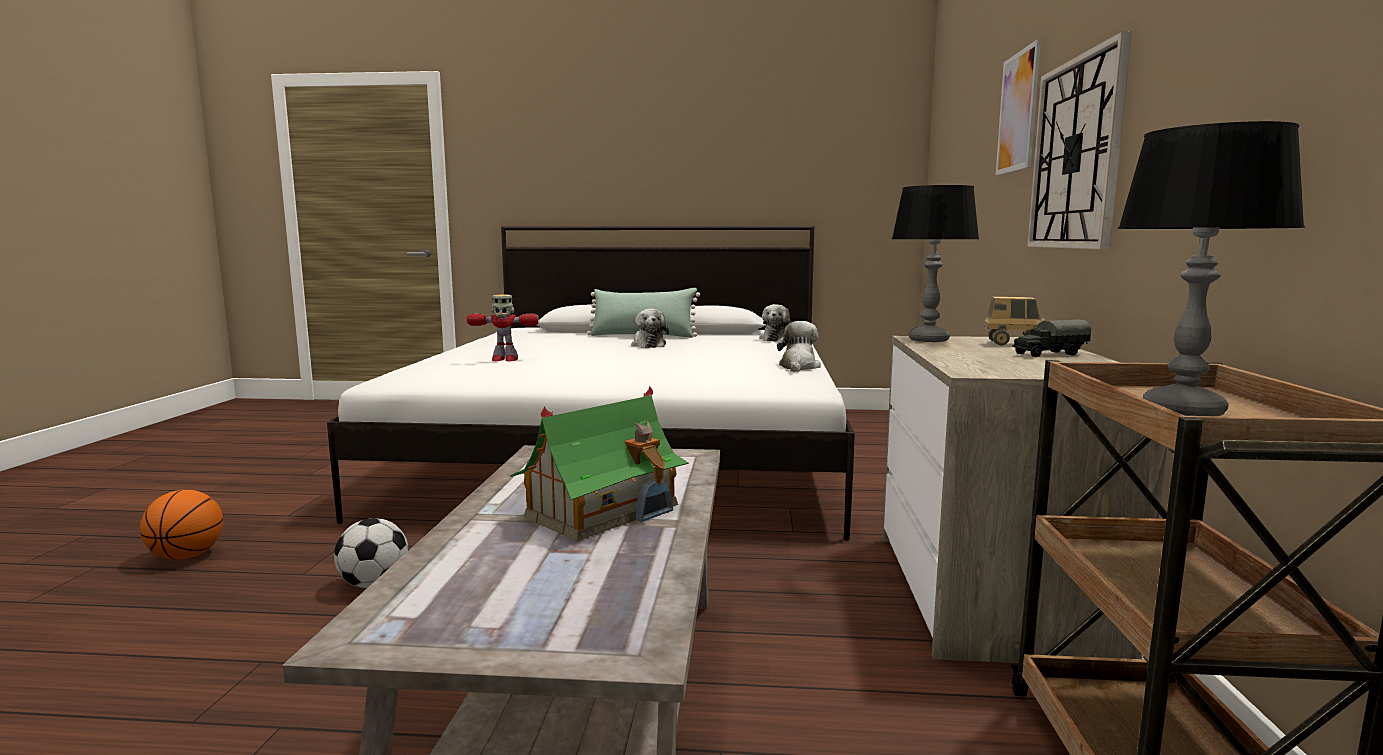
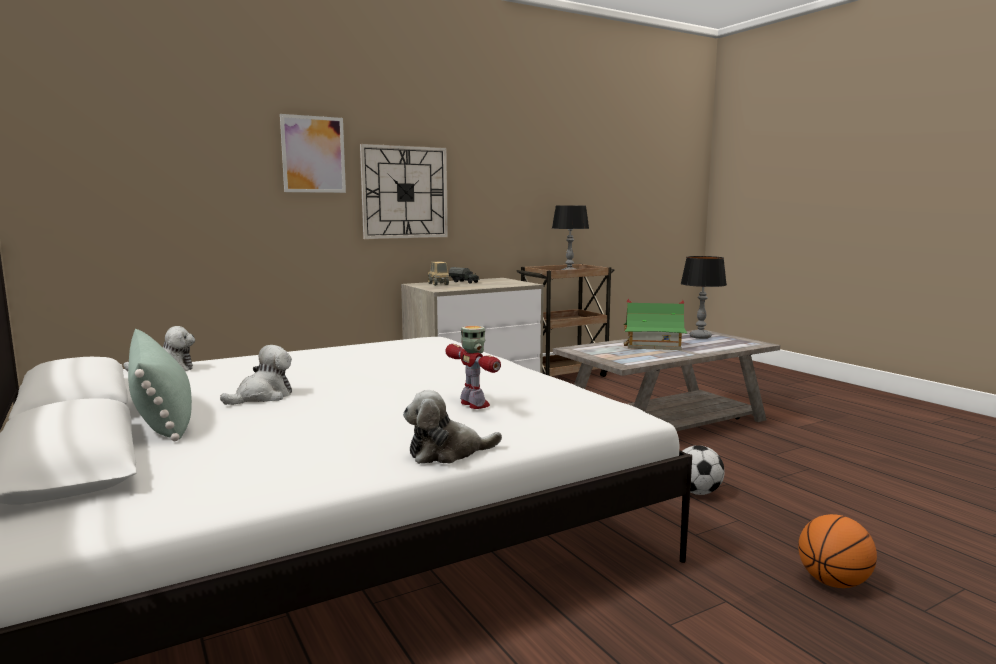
camera: 125 degrees left, 0 degrees up
(798, 367) = (353, 346): plush toy -> plush toy (447, 453)
(929, 340) = (444, 289): table lamp -> table lamp (700, 337)

